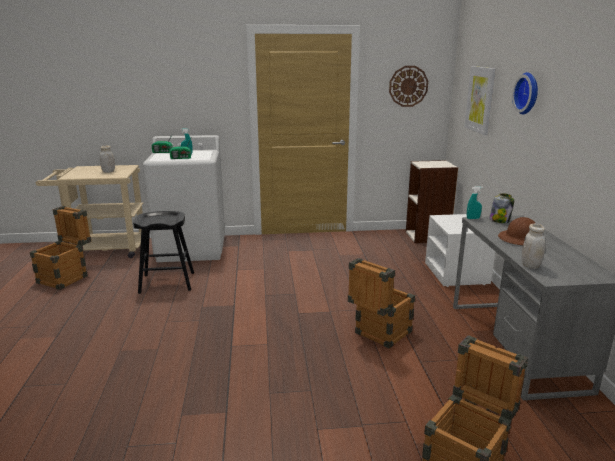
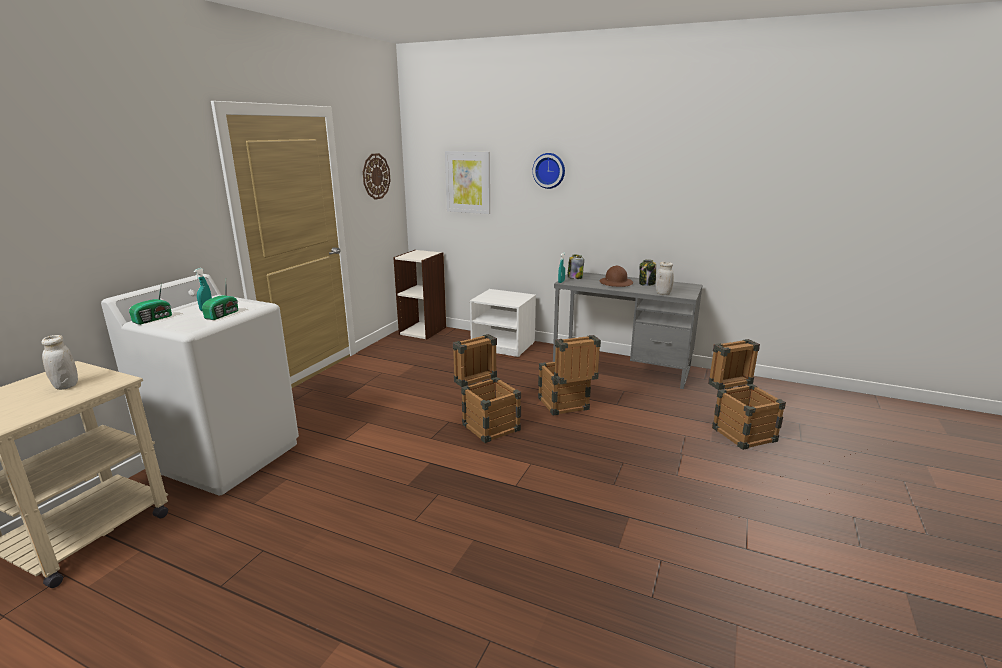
camera: 60 degrees left, 0 degrees up
(67, 277) = (123, 605): crate -> crate (487, 424)
(167, 283) = (305, 499): black stool -> none
(553, 253) = (647, 284): none -> jar

